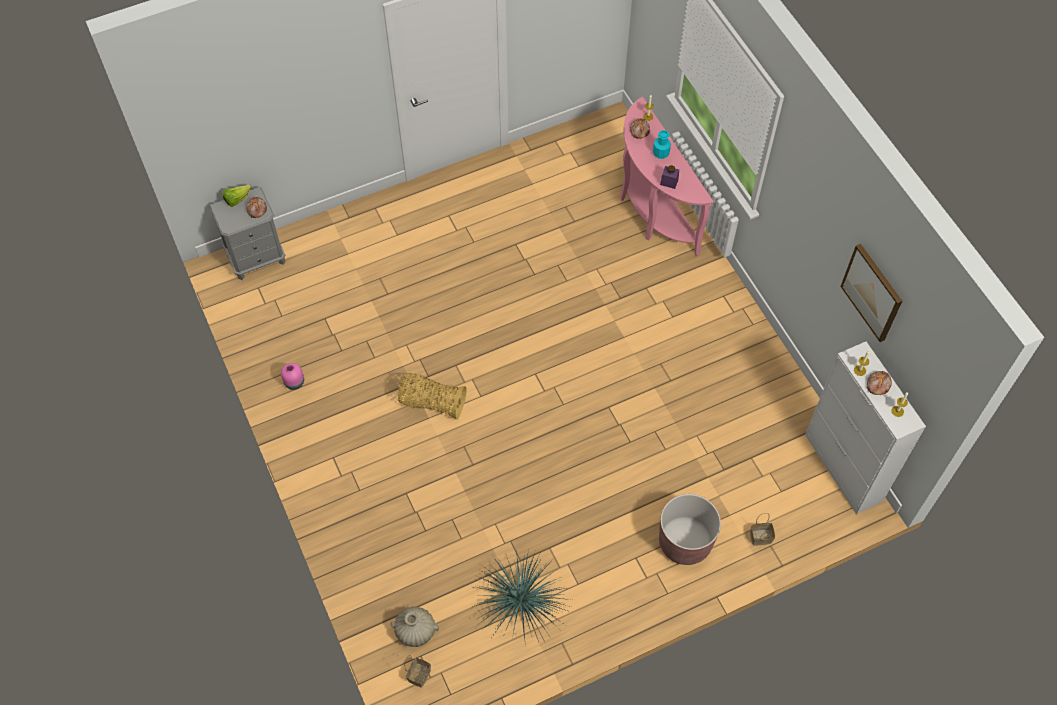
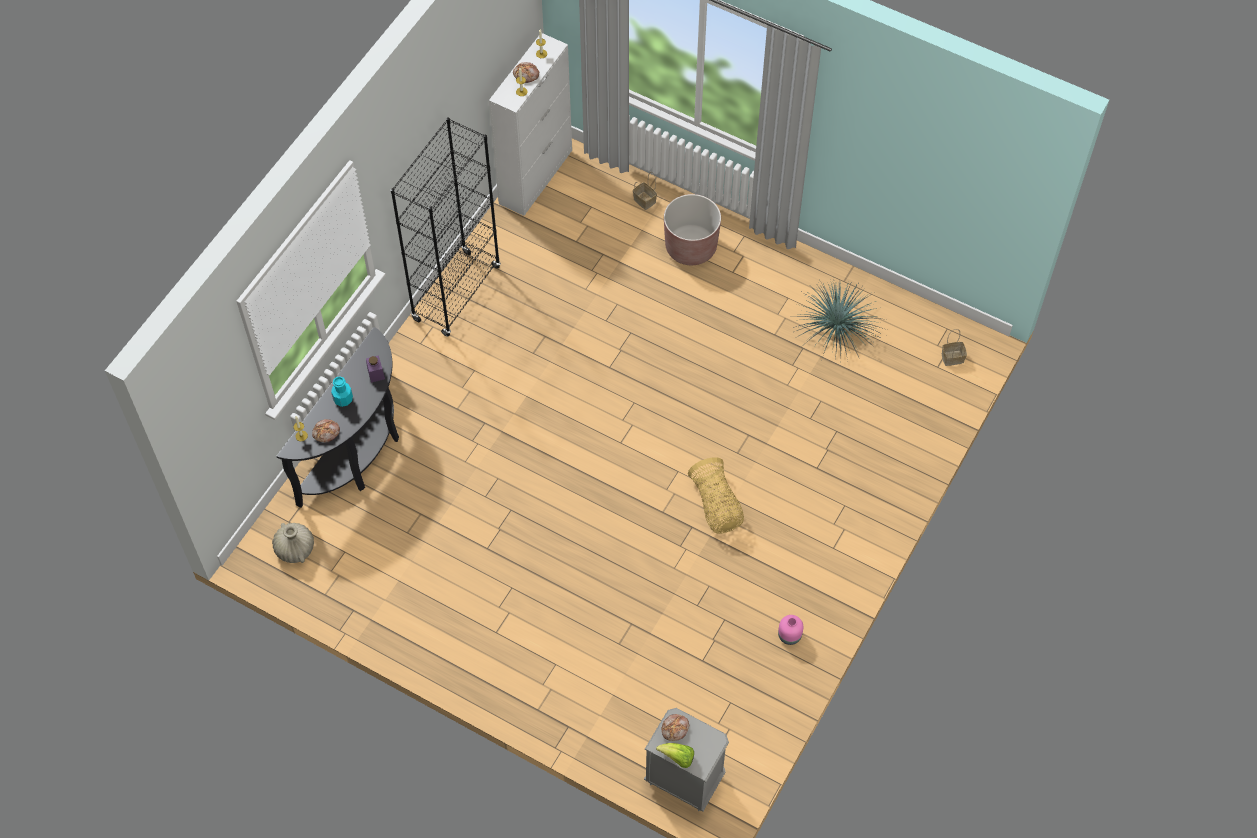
camera: 125 degrees left, 0 degrees up
(415, 631) = (922, 383): beige vase -> beige vase (295, 549)
(651, 211) = (359, 454): pink console table -> black console table
(755, 344) = (456, 293): none -> black bookcase
(872, 292) = (469, 75): picture -> none

